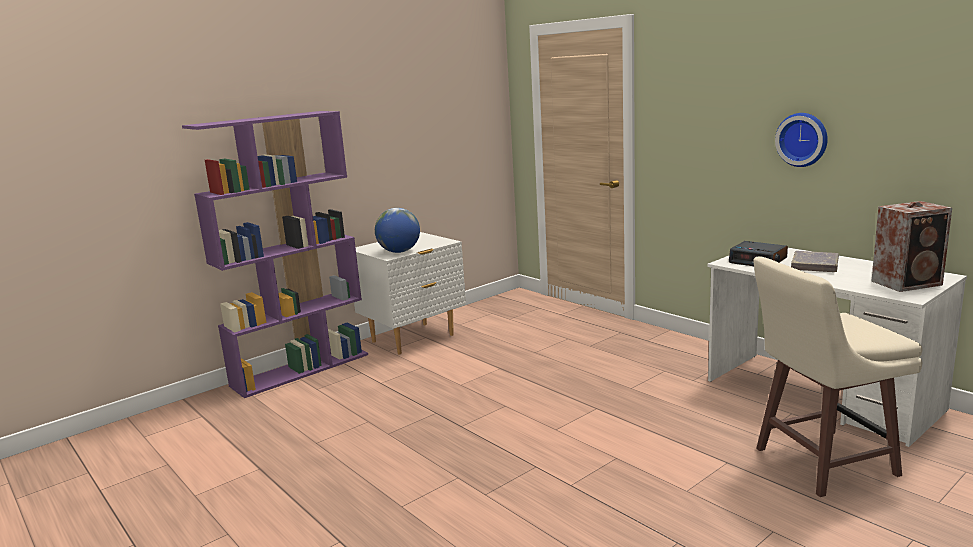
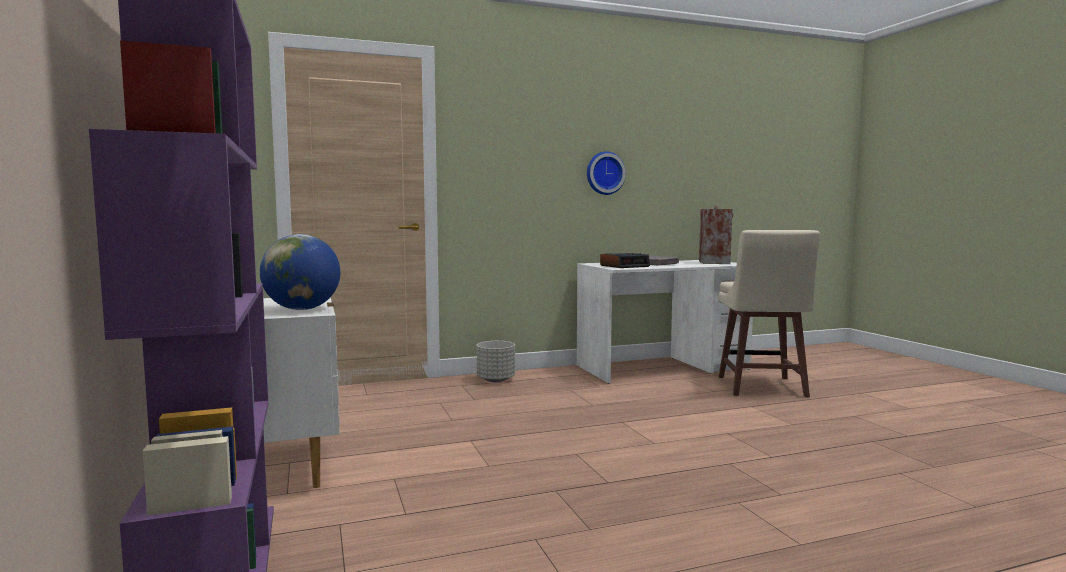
camera: 70 degrees left, 10 degrees down
(653, 338) = (496, 380): none -> grey planter

